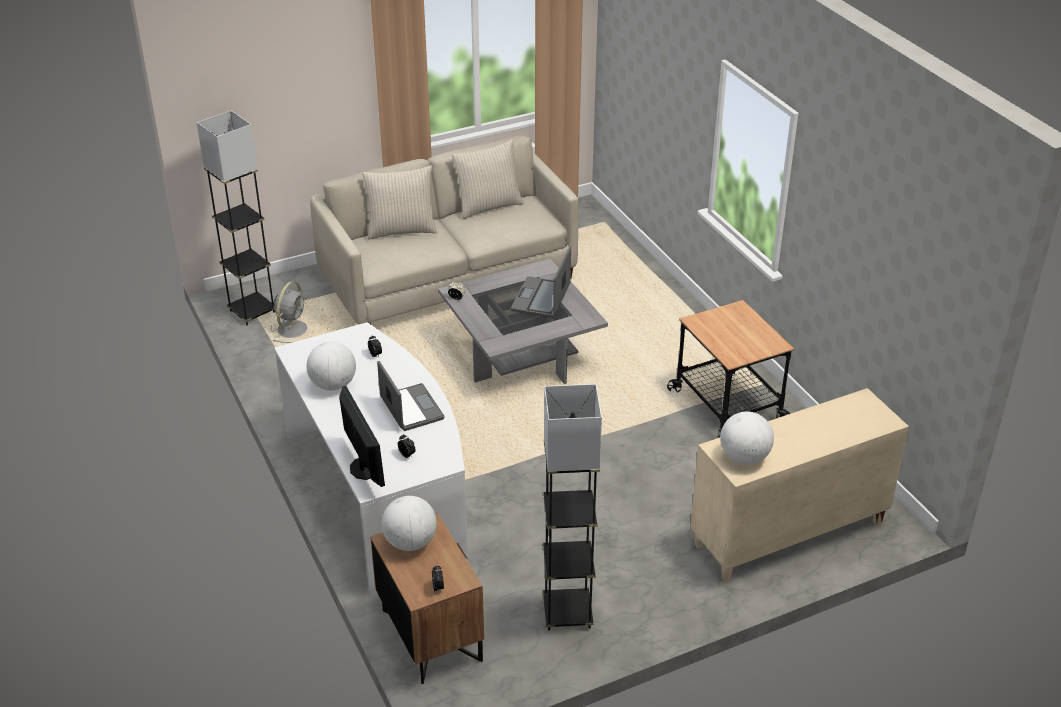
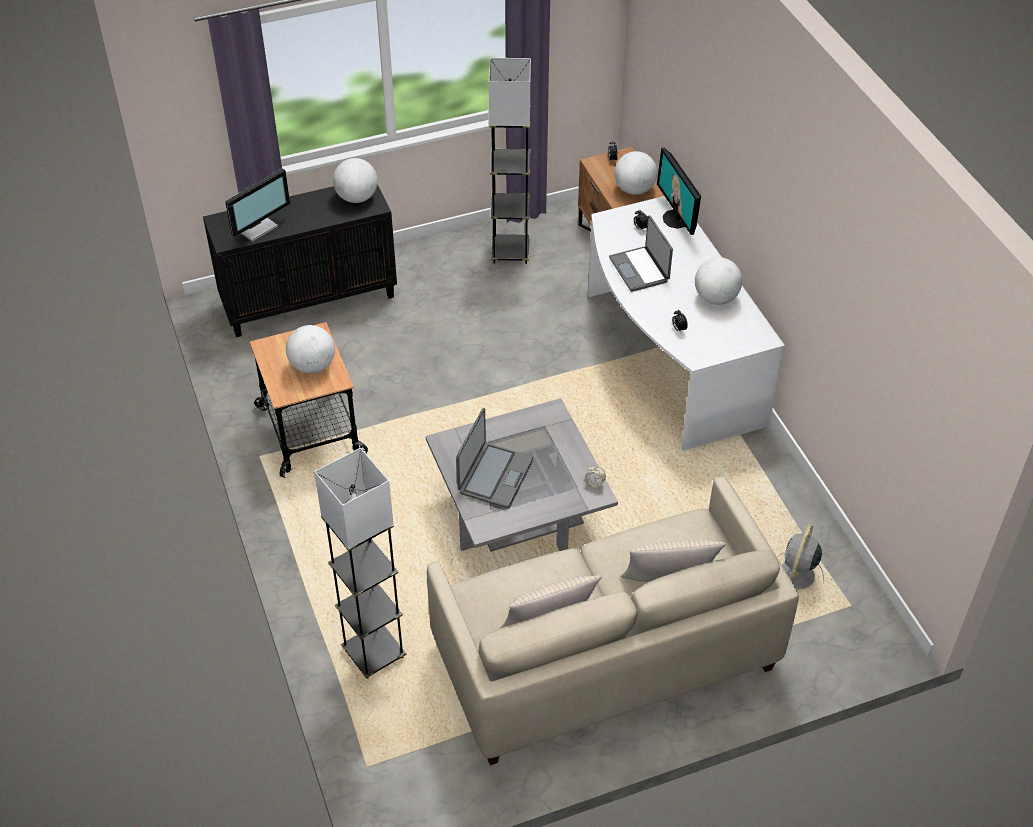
camera: 175 degrees left, 10 degrees up
(252, 312) = (854, 610): grey floor lamp -> grey floor lamp (374, 654)
(723, 331) = (312, 366): none -> globe
(788, 535) = (310, 300): beige cabinet -> black cabinet
(841, 416) = (256, 227): none -> monitor

